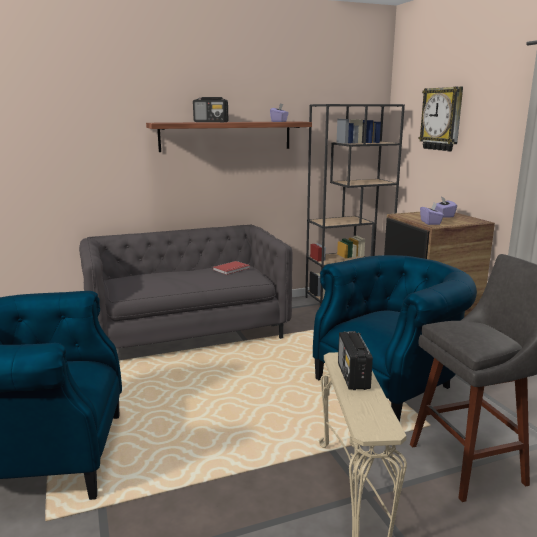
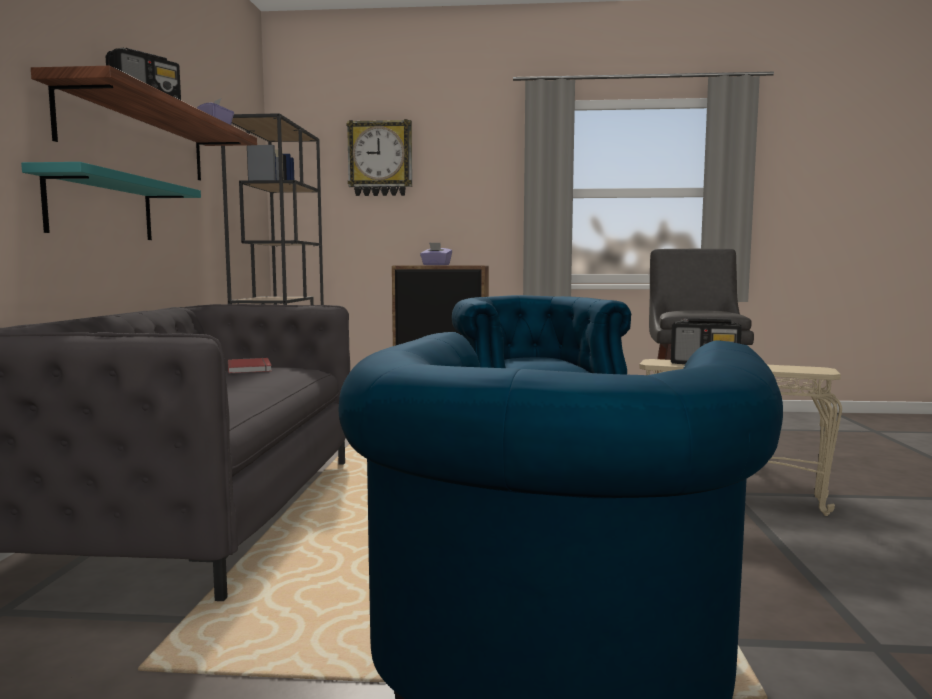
camera: 65 degrees left, 10 degrees down
(192, 177) = (101, 208): none -> turquoise shelf
(430, 223) = (461, 265): purple tissue box -> none

